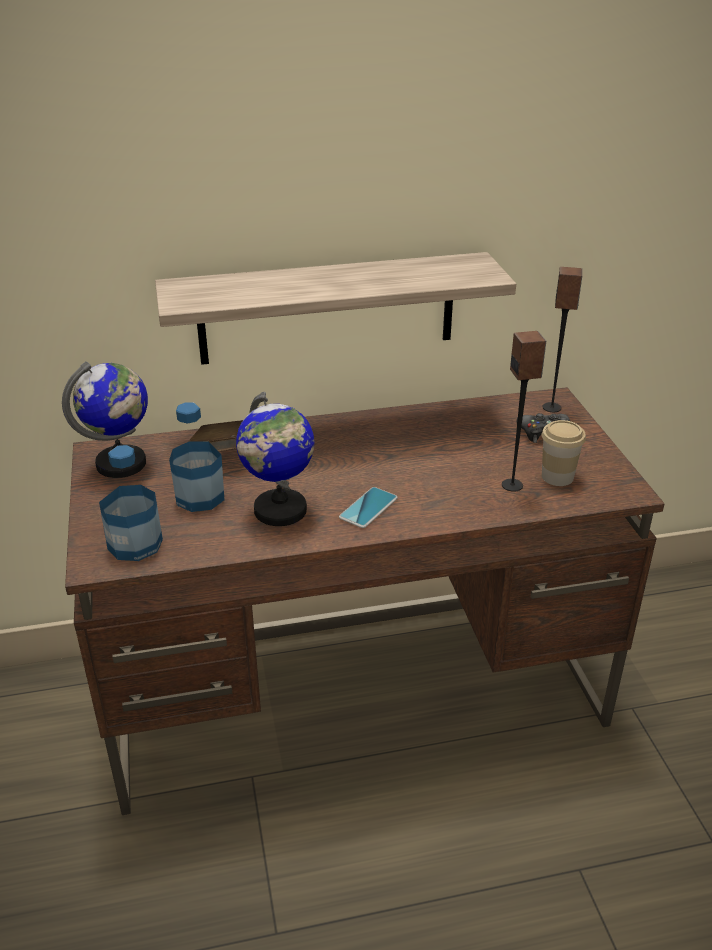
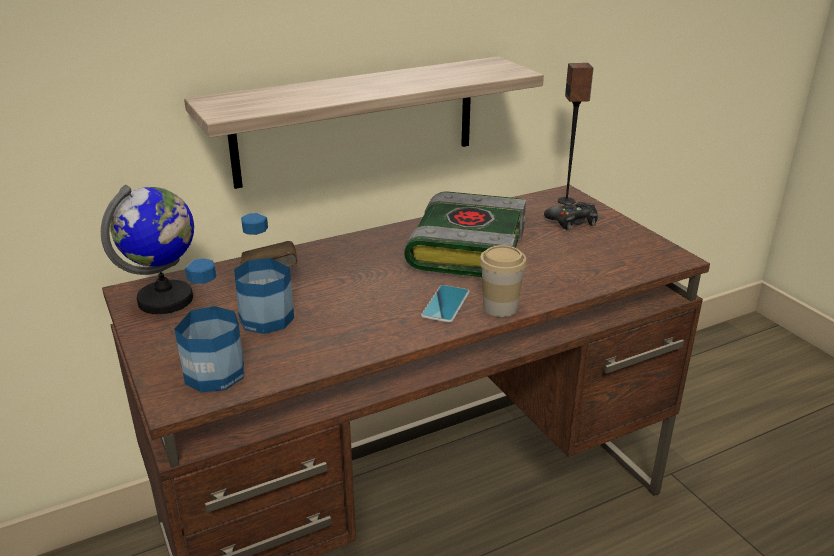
camera: 15 degrees left, 5 degrees down
(280, 510) = (357, 319): globe -> none
(419, 449) = (466, 248): none -> book
(512, 485) = (570, 266): speaker -> none
(557, 477) = (605, 254): cup -> cup (500, 307)

